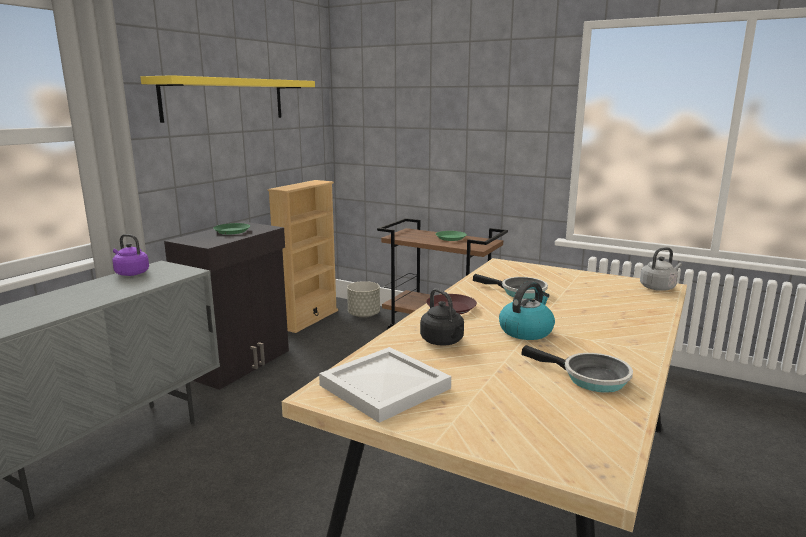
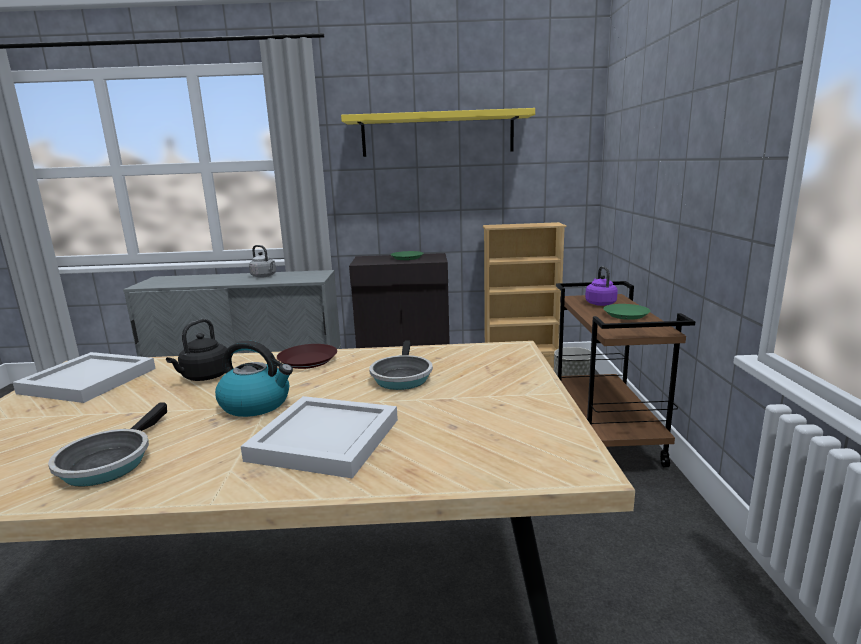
camera: 60 degrees right, 0 degrees up
(131, 273) = (295, 273): purple kettle -> purple kettle (600, 303)
(602, 321) = (326, 440): none -> white tray
(658, 287) = (562, 462): grey kettle -> grey kettle (264, 276)

